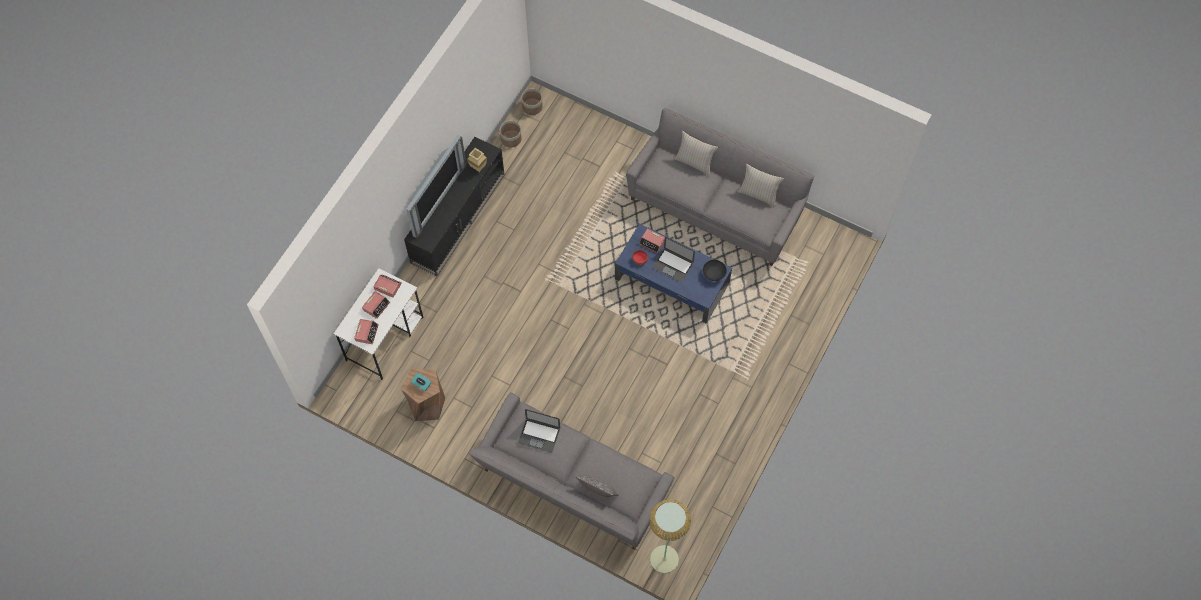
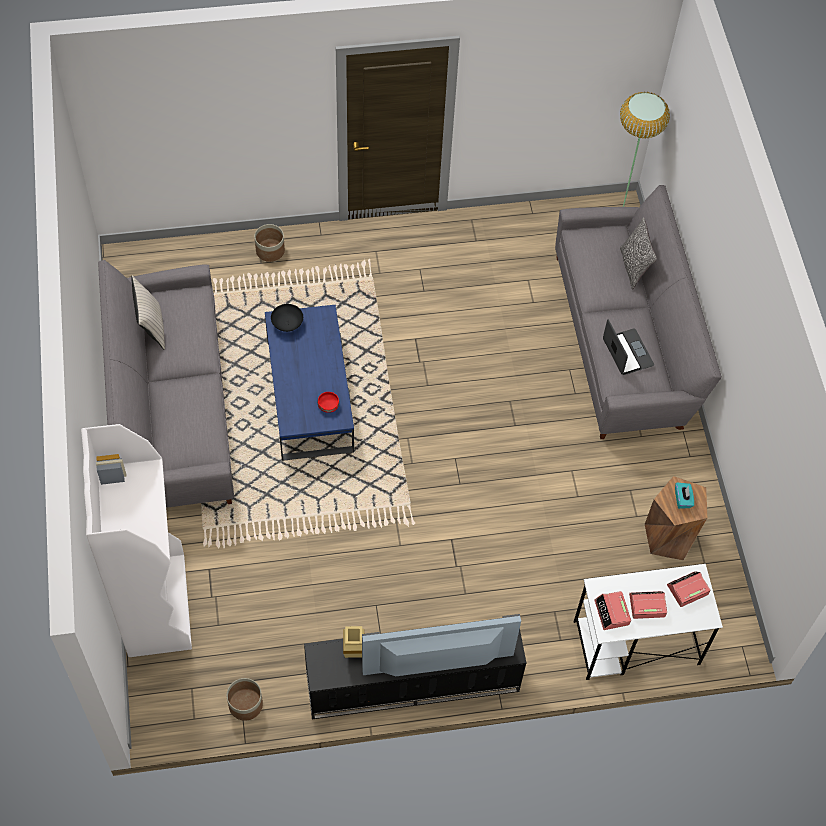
camera: 130 degrees left, 5 degrees down
(532, 107) = (174, 715): planter -> planter (270, 251)
(599, 132) = (156, 604): none -> white bookcase
(652, 242) = (295, 407): alarm clock -> none
(673, 265) = (308, 369): laptop -> none
(694, 162) = (154, 417): beige pillow -> none

